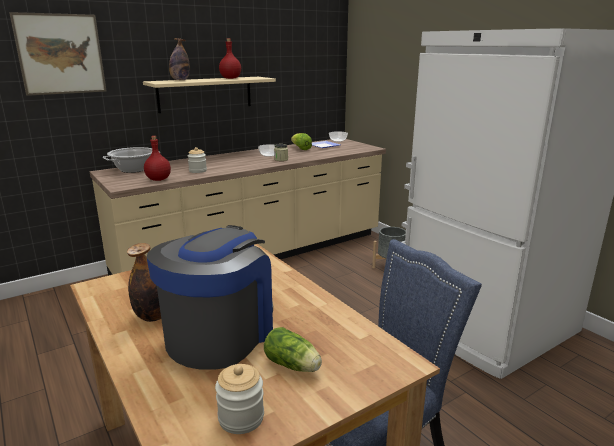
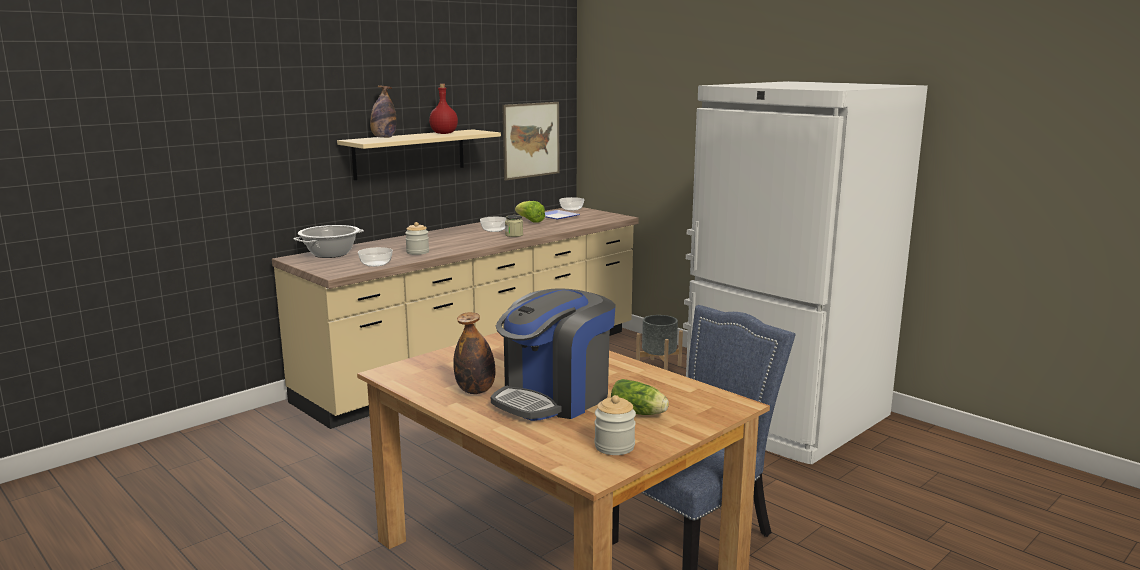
camera: 10 degrees left, 5 degrees down
(61, 54) = (244, 109): picture -> picture (531, 140)
(158, 179) = (375, 264): red bottle -> bowl
(220, 334) = (554, 398): coffee machine -> coffee machine turned 150 degrees counterclockwise

